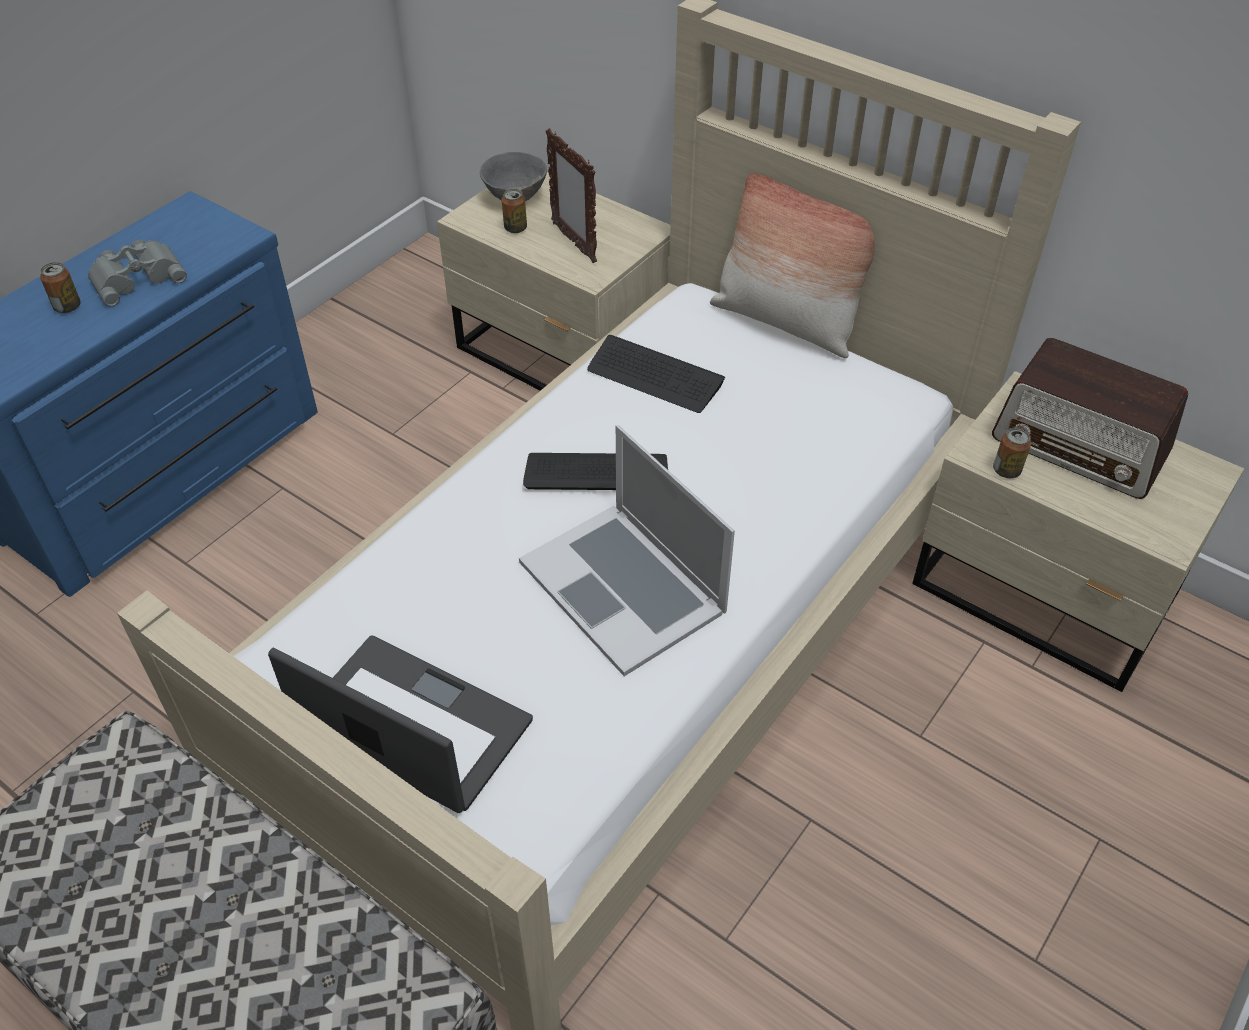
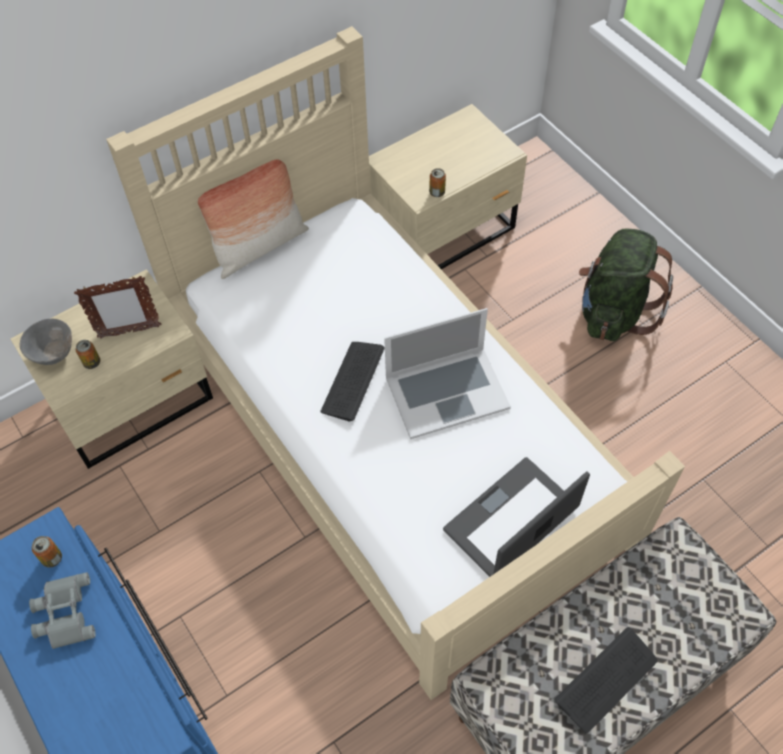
camera: 70 degrees left, 10 degrees up
(67, 307) = (77, 669): can -> can (52, 558)
(654, 376) = (280, 327): keyboard -> keyboard (606, 680)
(1033, 900) = (613, 312): none -> green backpack
(1080, 445) = (431, 156): radio -> none

